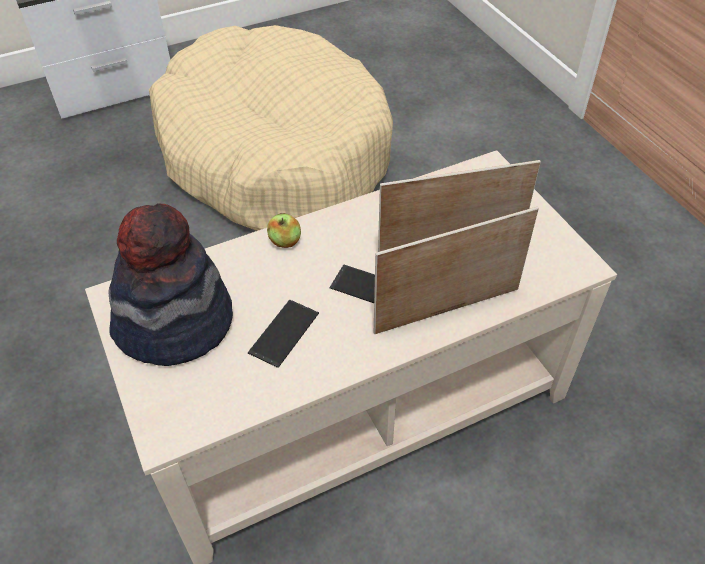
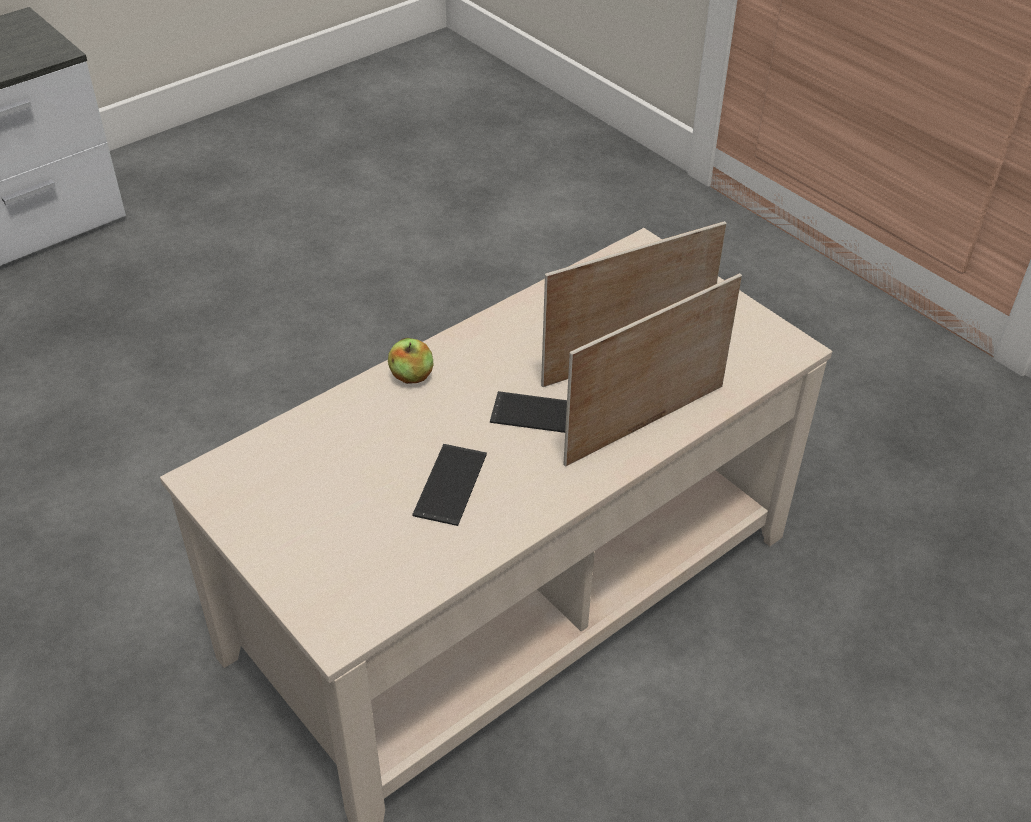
camera: 15 degrees left, 5 degrees down
(175, 323) = (302, 497): hat -> none
(273, 153) = (300, 288): beige dog bed -> none

